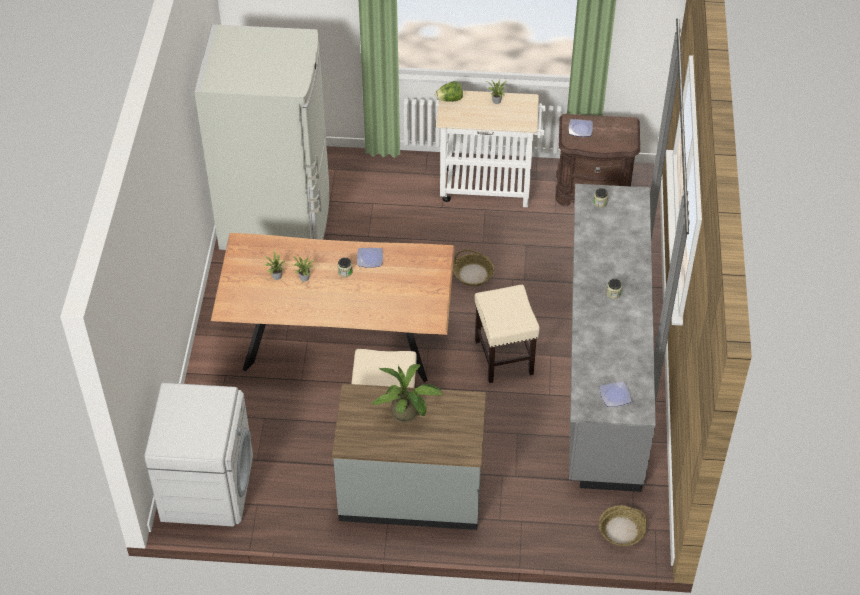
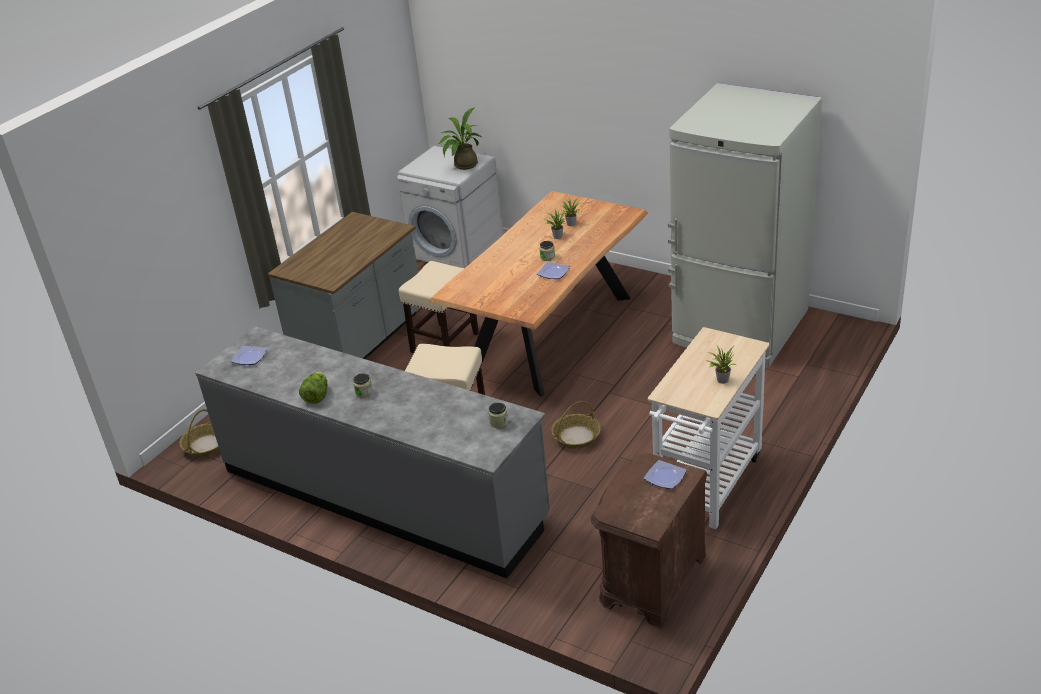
camera: 120 degrees right, 15 degrees down
(408, 414) = (352, 249): potted plant -> potted plant (463, 166)
(449, 99) = (745, 345): lettuce -> lettuce (317, 396)

